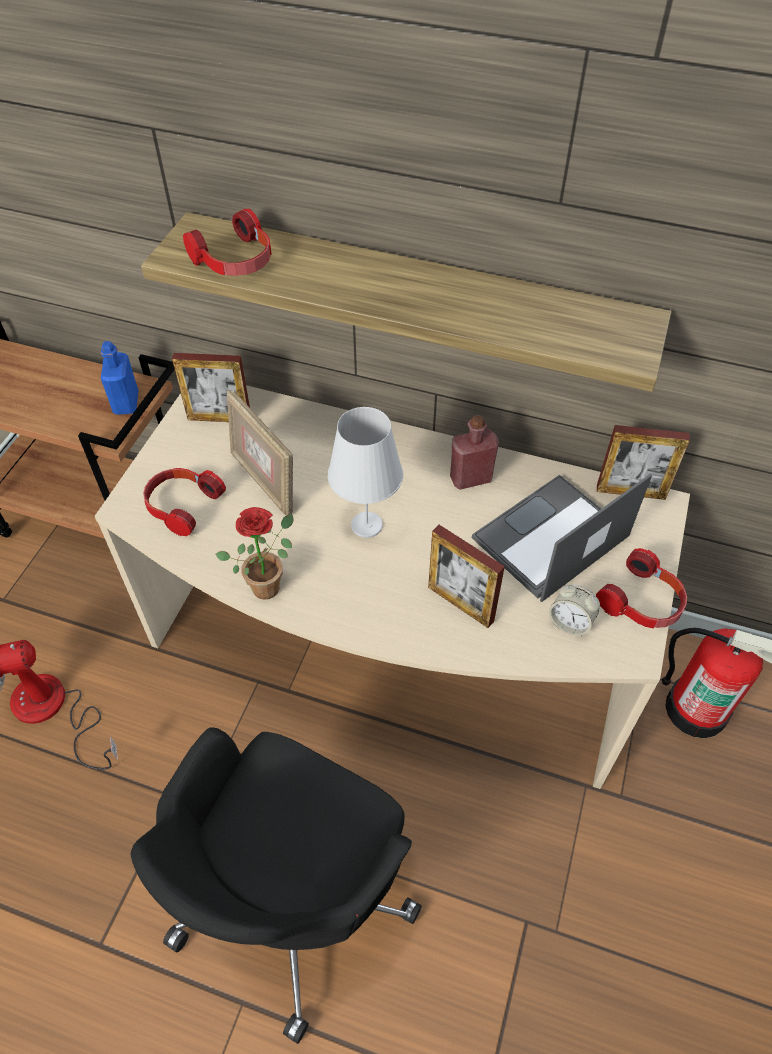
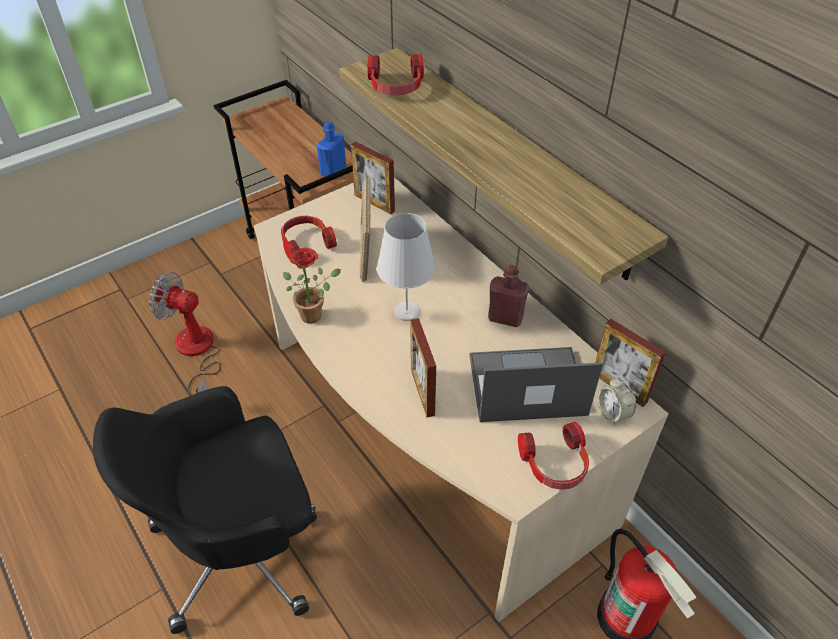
camera: 35 degrees right, 5 degrees down
(570, 623) = (487, 447): alarm clock -> alarm clock (613, 413)

